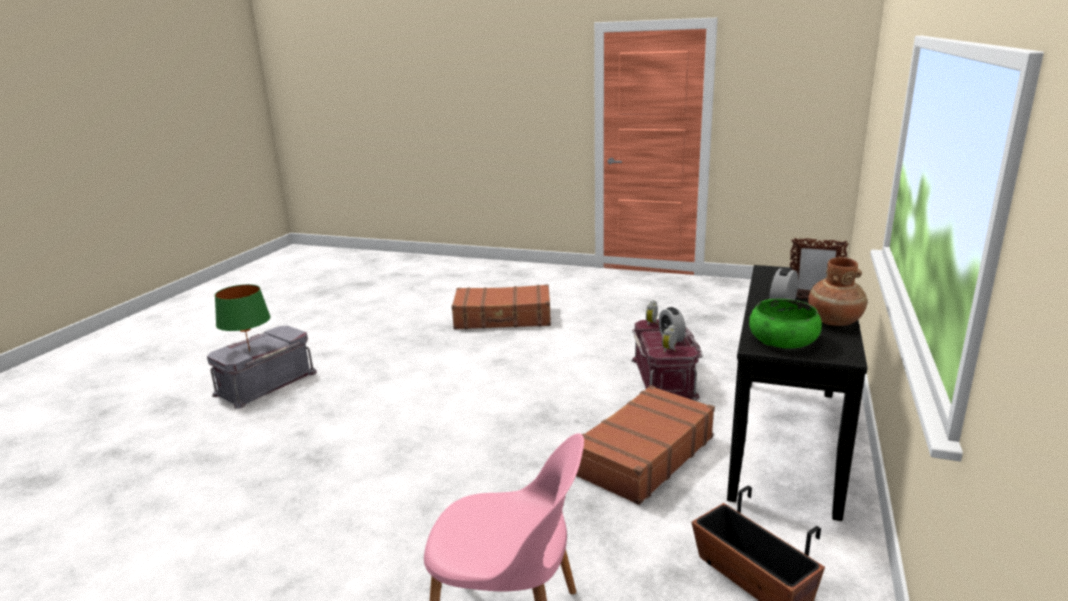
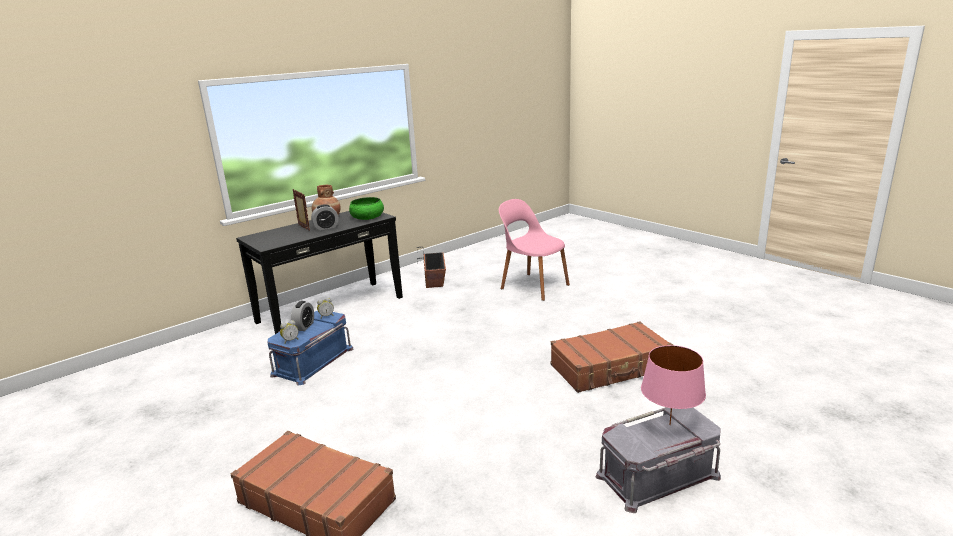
camera: 150 degrees left, 0 degrees up
(249, 351) = (669, 425): green table lamp -> pink table lamp
(643, 455) = (407, 321): brown suitcase -> brown suitcase (611, 368)
(665, 378) = (312, 361): red storage box -> blue storage box

